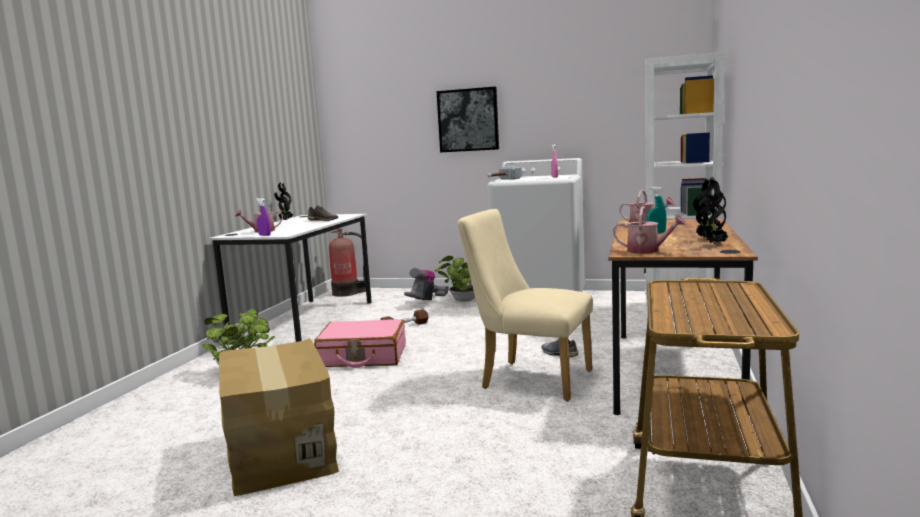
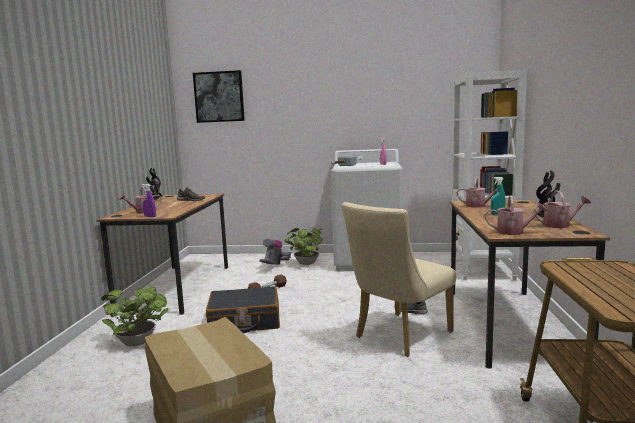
camera: 10 degrees left, 0 degrees up
(306, 321) = (177, 287): white desk -> brown desk
(348, 293) = (203, 259): fire extinguisher -> none
(363, 356) = (244, 321): pink suitcase -> black suitcase
(468, 120) = (306, 116): picture -> picture (219, 97)
(529, 379) = (398, 336): beige chair -> beige chair turned 60 degrees counterclockwise
(715, 244) = (560, 225): potted plant -> watering can

